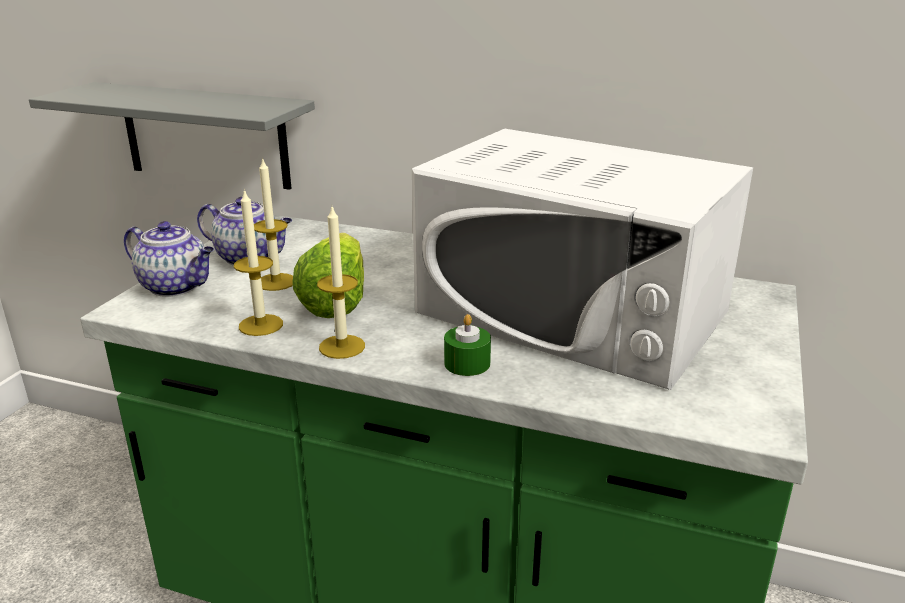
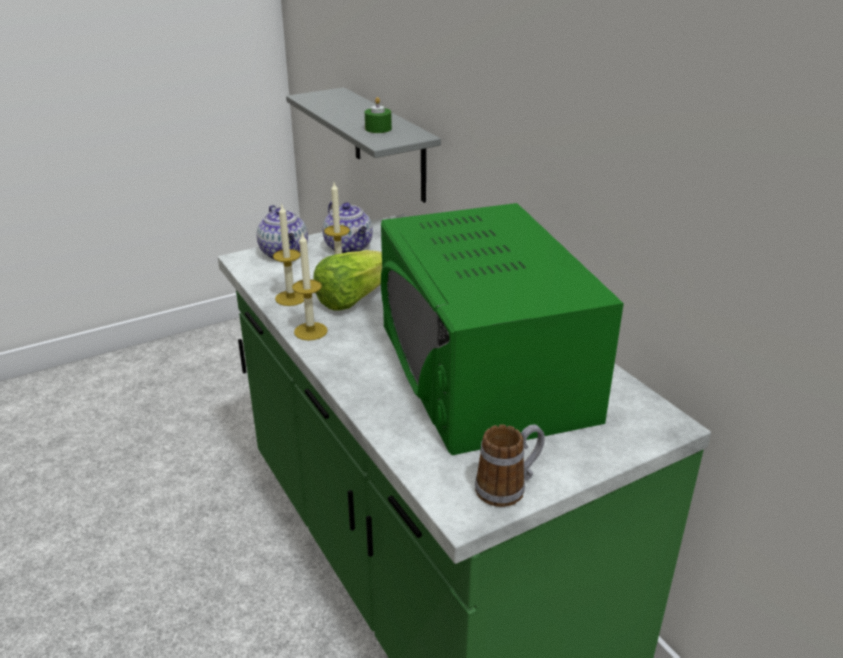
camera: 40 degrees right, 5 degrees up
(467, 363) = (359, 375): green candle -> green candle (378, 129)
(572, 312) = (484, 371): white microwave -> green microwave
(755, 391) = (508, 487): none -> mug

